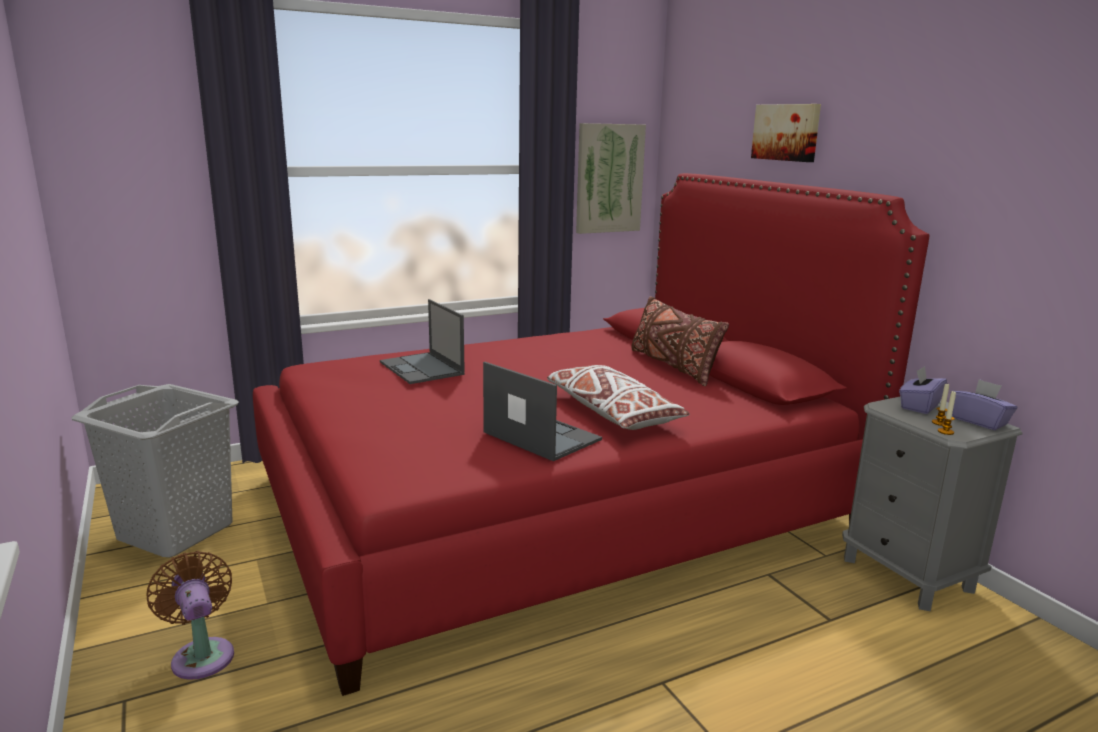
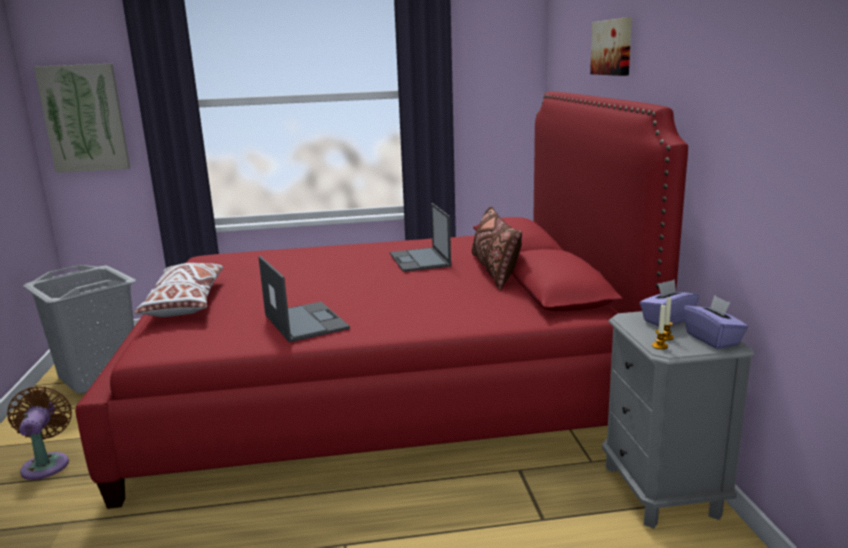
camera: 20 degrees right, 0 degrees up
(422, 368) = (279, 262): laptop -> laptop (420, 260)
(609, 178) = (495, 99): picture -> picture (84, 118)
(611, 412) = (388, 306): white pillow -> white pillow (186, 302)

